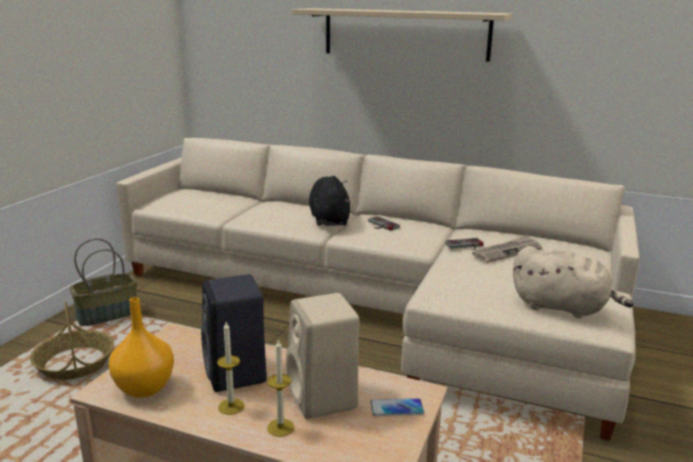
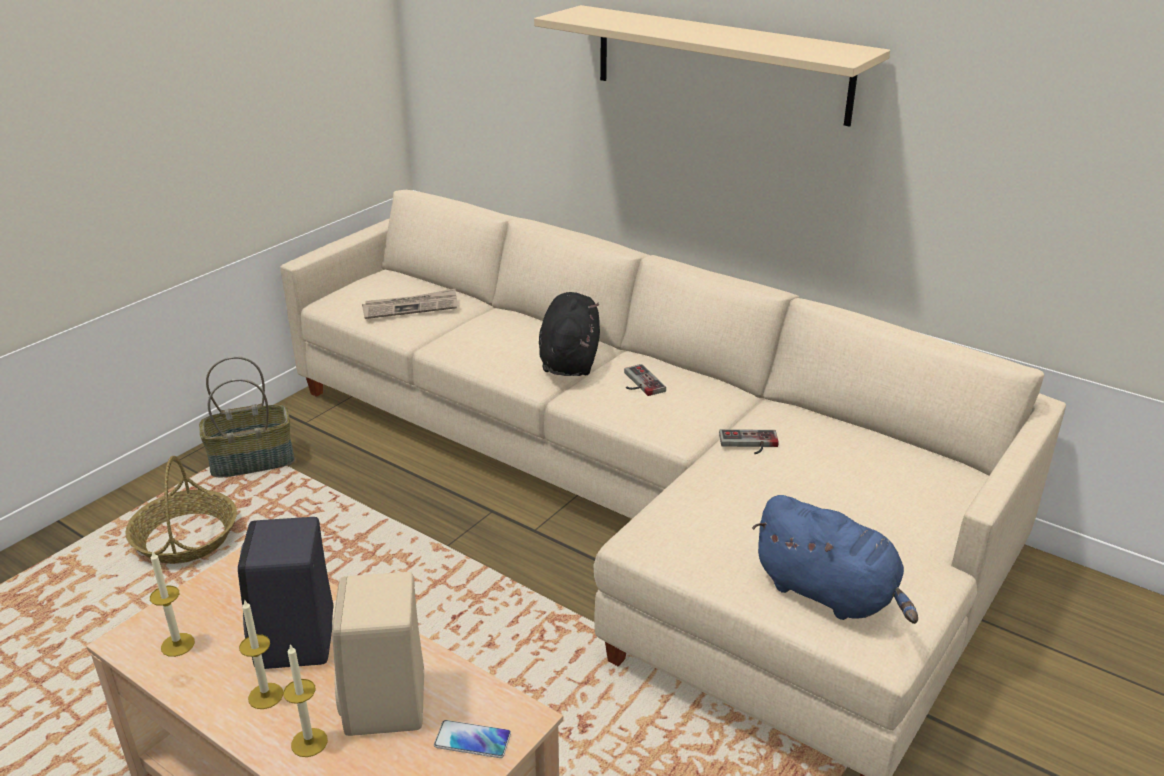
camera: 15 degrees right, 10 degrees up
(145, 387) = (177, 644): orange vase -> candle
(506, 251) = (808, 464): newspaper -> newspaper (411, 307)
(562, 308) = (829, 594): beige plush toy -> blue plush toy

